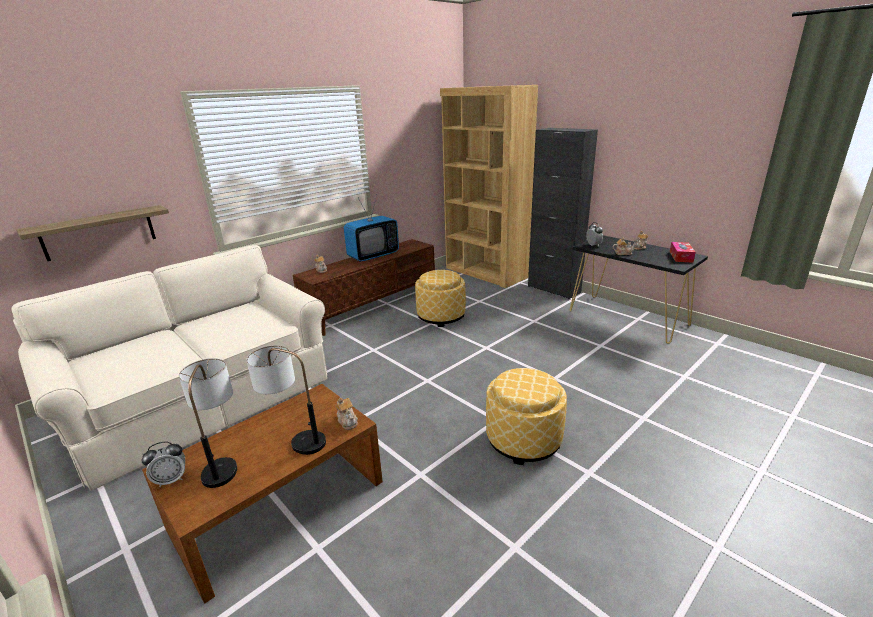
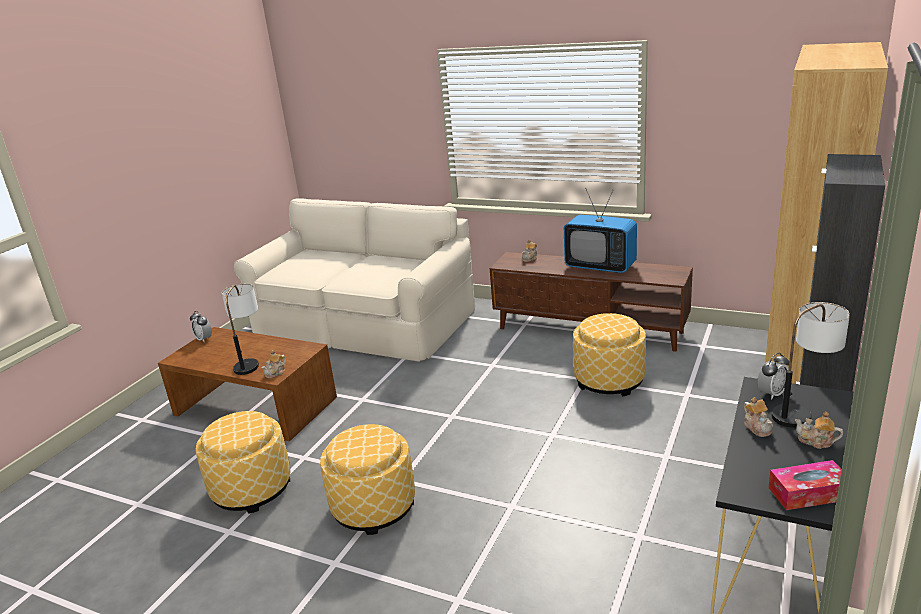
camera: 70 degrees right, 0 degrees up
(99, 232) = (367, 161): shelf -> none
(223, 460) = (223, 347): table lamp -> table lamp (803, 410)
(448, 521) = (251, 488): none -> ottoman

